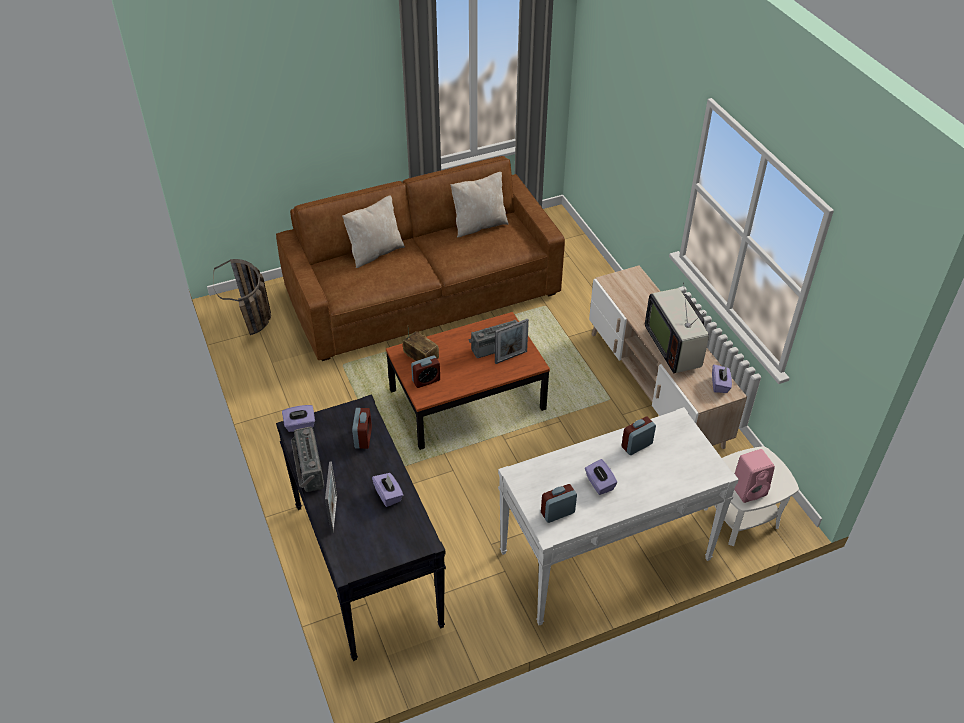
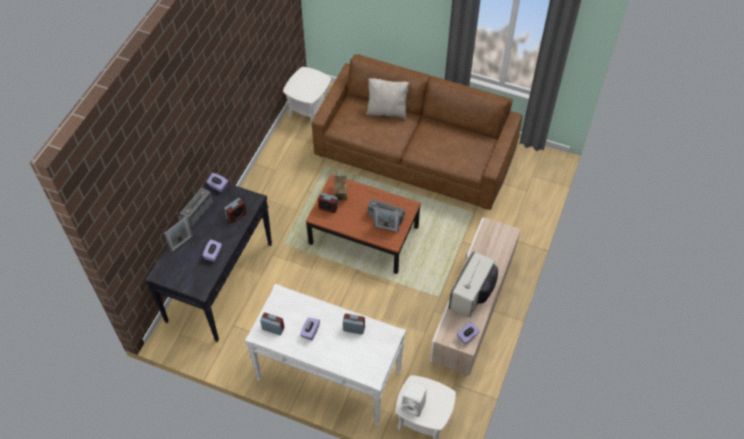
camera: 45 degrees right, 10 degrees up
(255, 326) = (309, 109): basket -> white side table
(479, 225) = (464, 134): beige pillow -> none
(749, 489) = (414, 406): pink speaker -> white speaker

